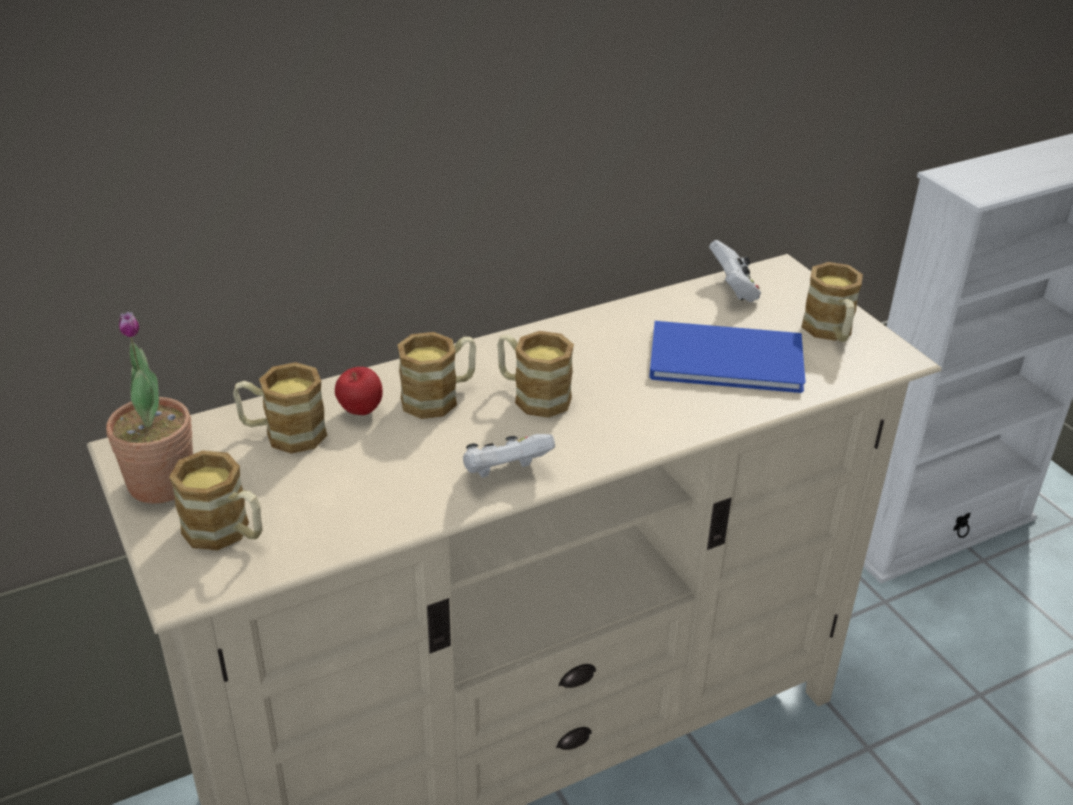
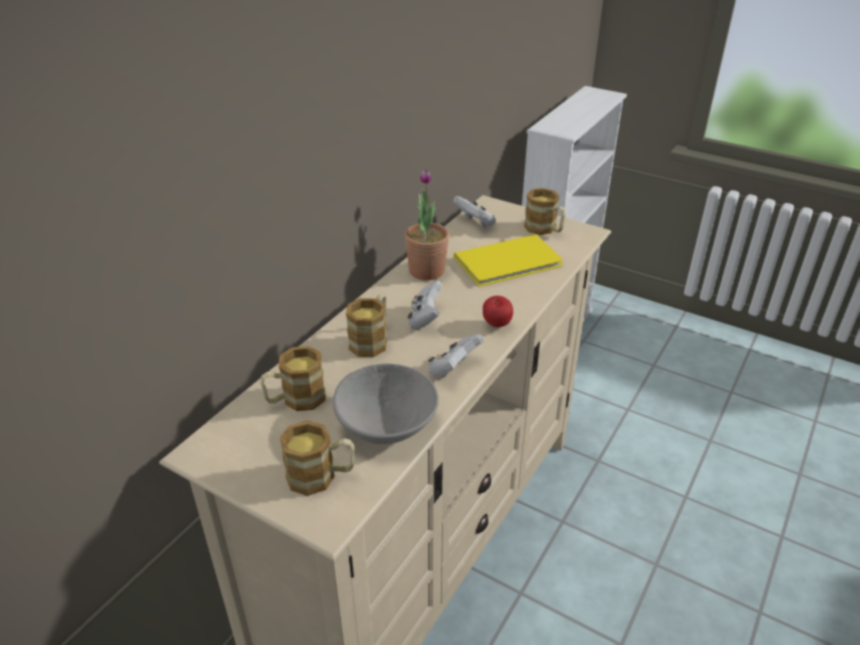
camera: 30 degrees left, 0 degrees up
(161, 483) = (244, 464): potted plant -> potted plant (426, 271)
(357, 506) = (387, 424): none -> grey bowl
(360, 412) = (332, 367): apple -> apple (496, 325)
(532, 395) = (425, 319): mug -> white game controller
(730, 362) = (511, 262): blue book -> yellow book

